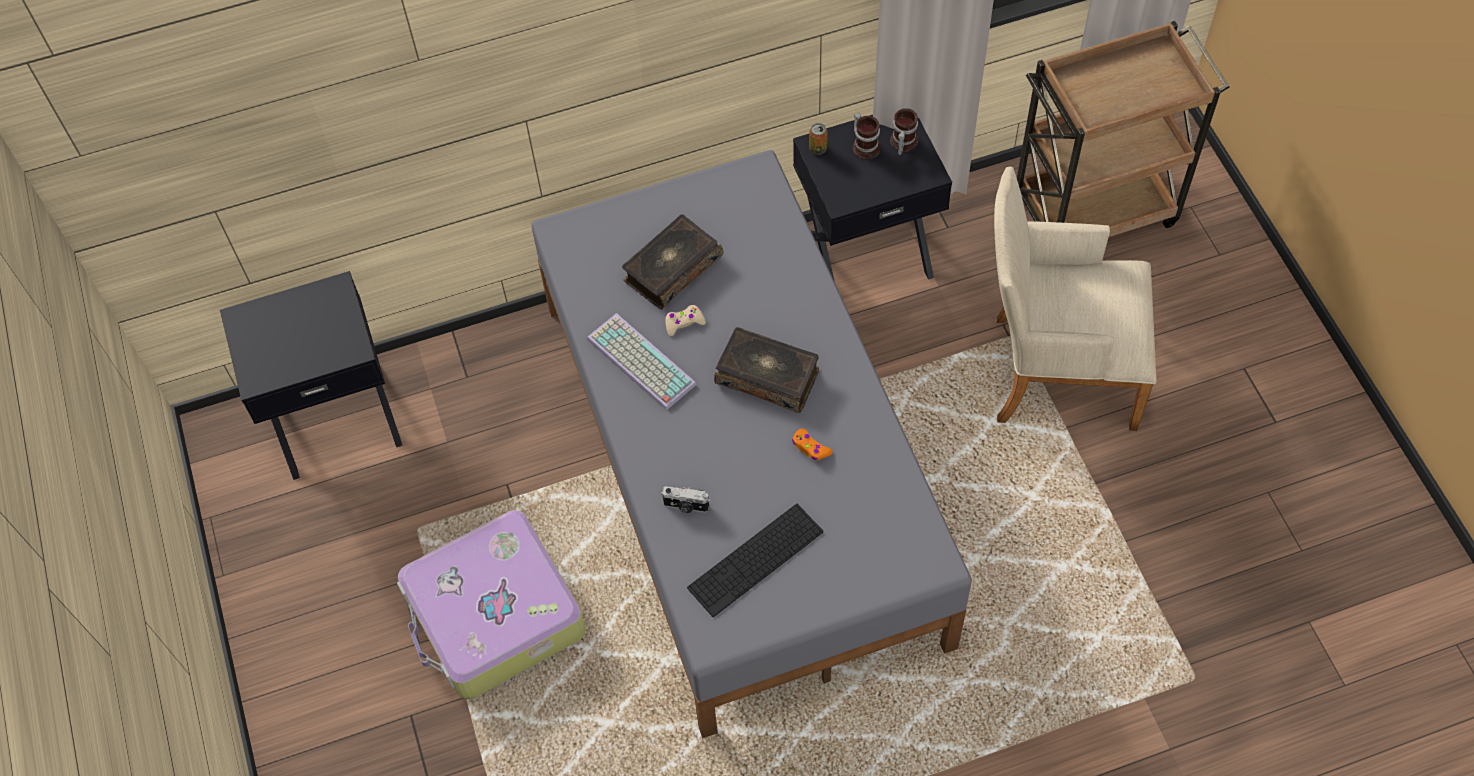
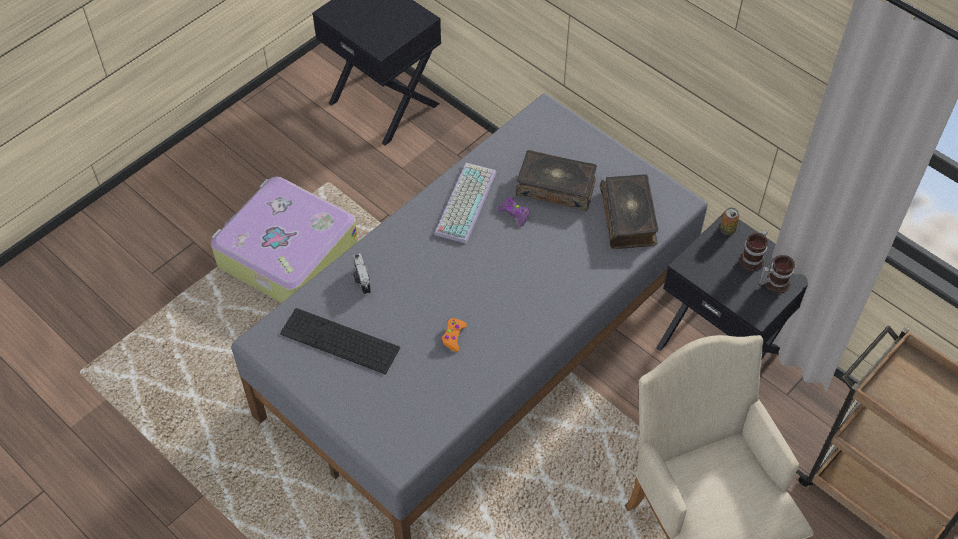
camera: 60 degrees right, 5 degrees down
(684, 322) = (514, 213): beige game controller -> purple game controller
(768, 376) = (500, 284): book -> book (629, 218)

